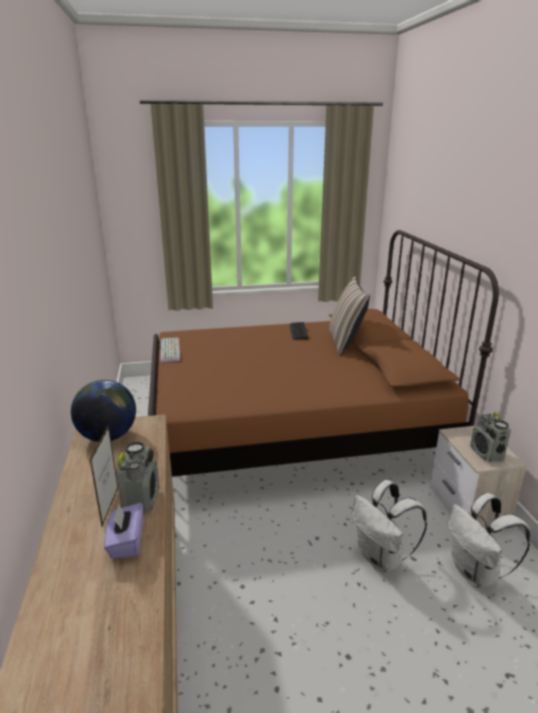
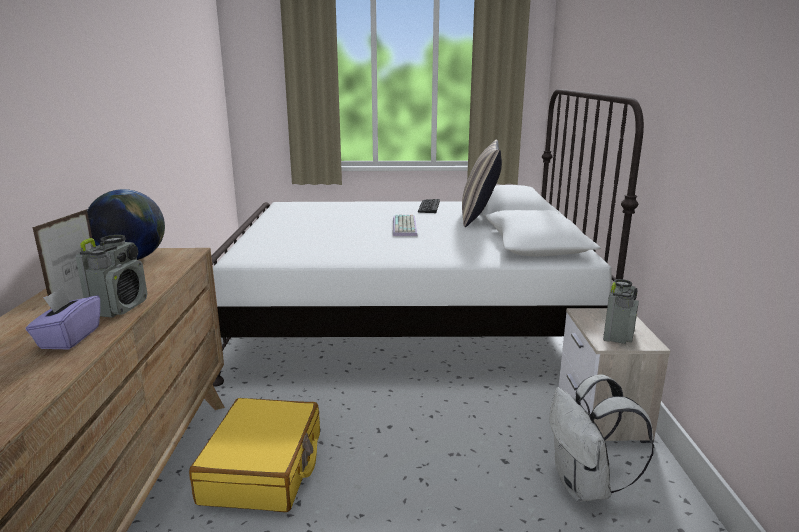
camera: 10 degrees right, 5 degrees down
(171, 350) = (272, 214): keyboard -> keyboard (405, 227)
(235, 591) = (263, 468): none -> yellow suitcase
(292, 431) = (408, 322): brown bed -> white bed
(382, 558) = (463, 456): white backpack -> none
(486, 454) = (618, 335): radio -> radio turned 150 degrees counterclockwise

